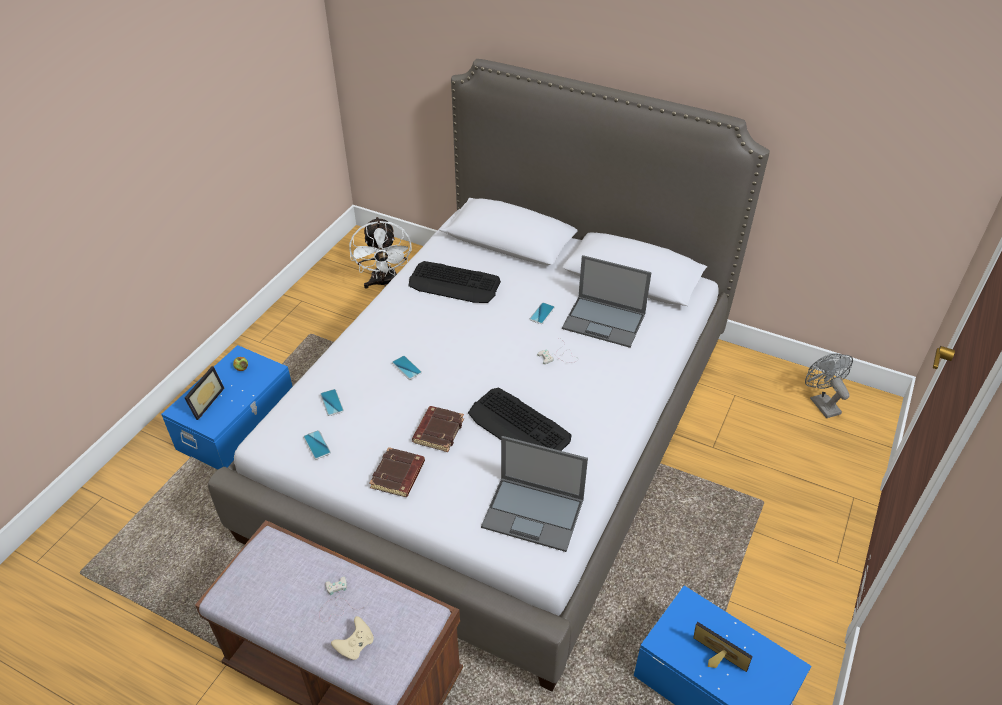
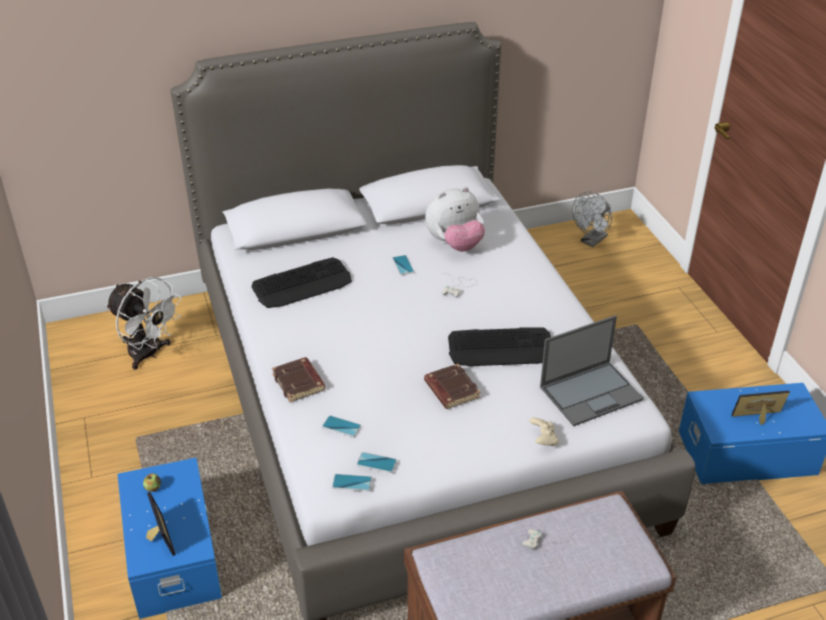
camera: 45 degrees left, 5 degrees down
(355, 645) = (599, 562): beige game controller -> beige game controller (543, 439)
(398, 476) = (469, 438): brown book -> brown book (299, 383)
(406, 368) = (361, 364): phone -> phone (352, 483)
(605, 321) = (455, 244): laptop -> plush toy
(821, 403) = (591, 241): grey fan -> grey fan turned 75 degrees counterclockwise

